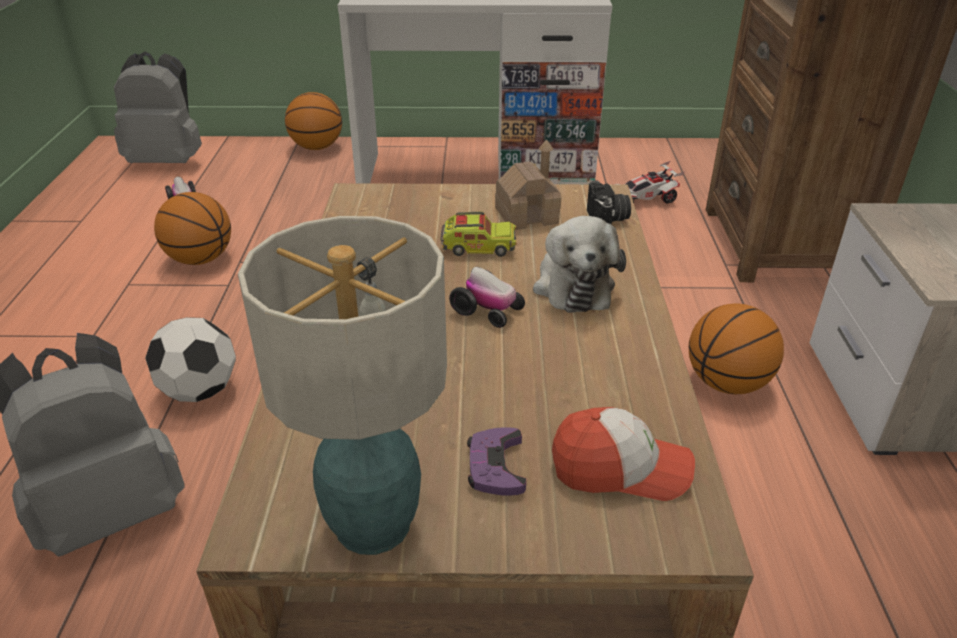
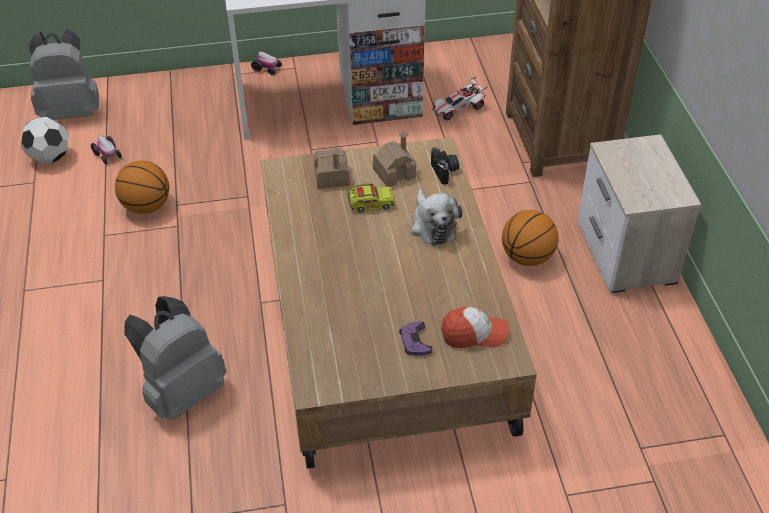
camera: 10 degrees left, 10 degrees up
(200, 391) = (197, 309): football -> football (50, 158)
(317, 147) = (189, 81): basketball -> none
(372, 522) = (366, 377): table lamp -> none
(430, 210) = (332, 177): none -> toy house
(487, 310) = (388, 250): toy car -> toy car (267, 68)

